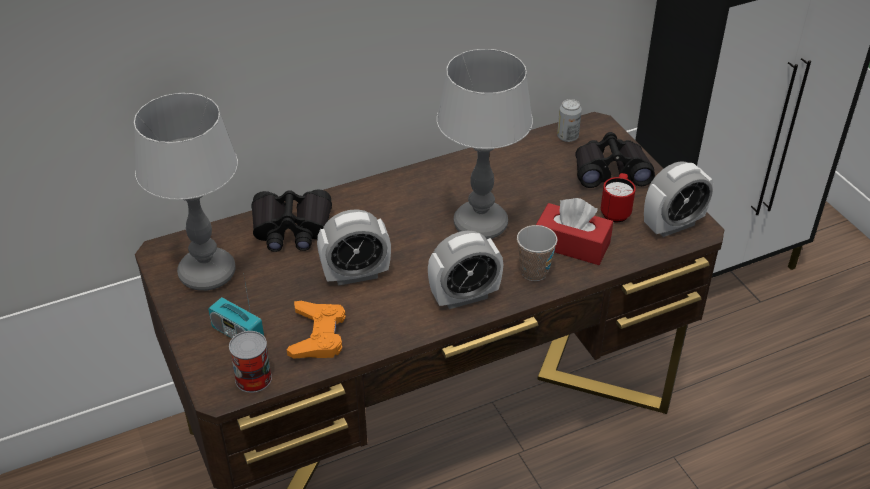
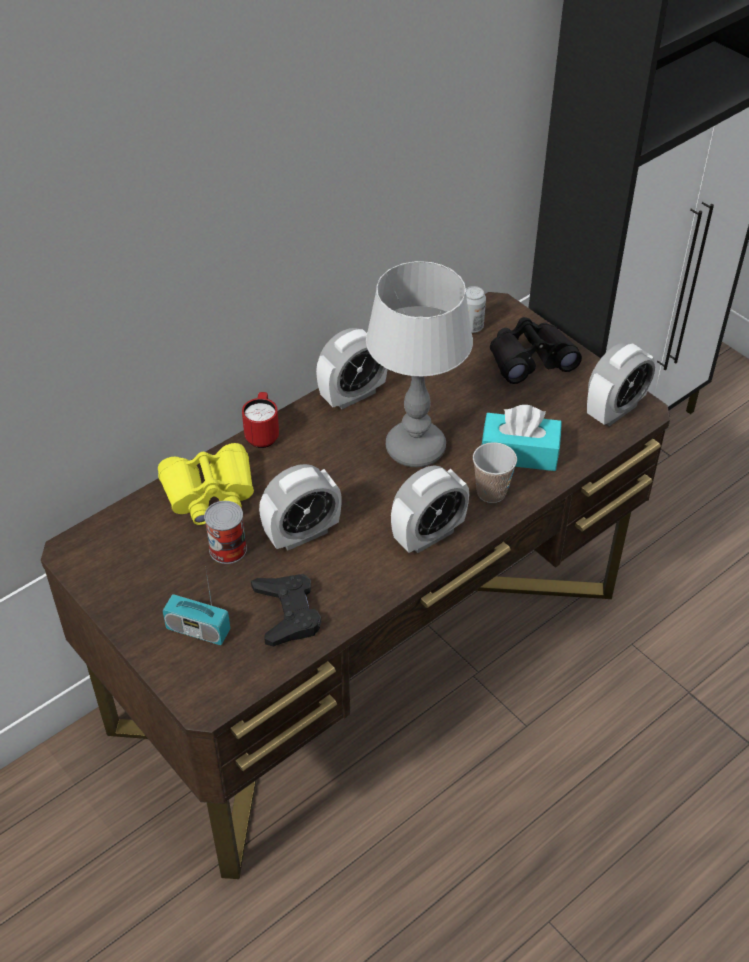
camera: 15 degrees left, 5 degrees up
(208, 274) = (136, 567): table lamp -> none
(253, 378) = (236, 678): can -> can (228, 549)
(291, 229) = (210, 493): black binoculars -> yellow binoculars
(318, 335) = (287, 613): orange game controller -> black game controller
(442, 173) = (353, 395): none -> alarm clock
(572, 245) = (519, 453): red tissue box -> turquoise tissue box
(616, 211) = (552, 405): red mug -> red mug (262, 434)

